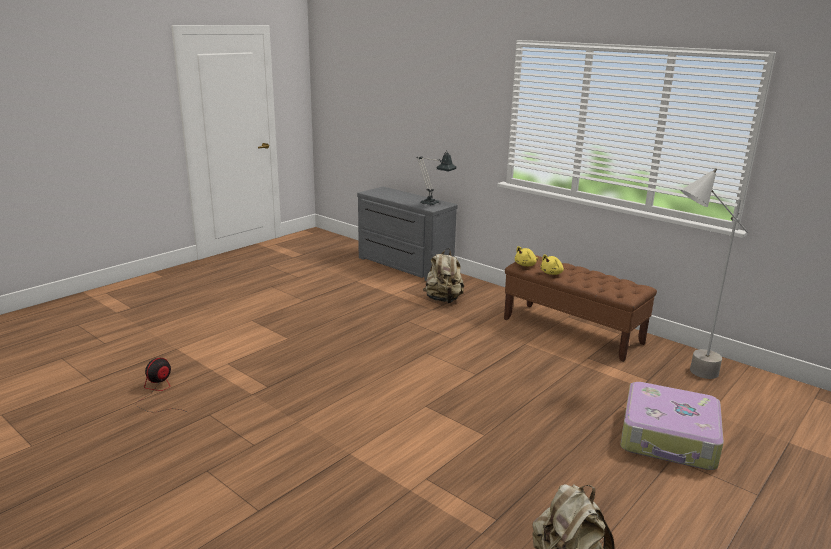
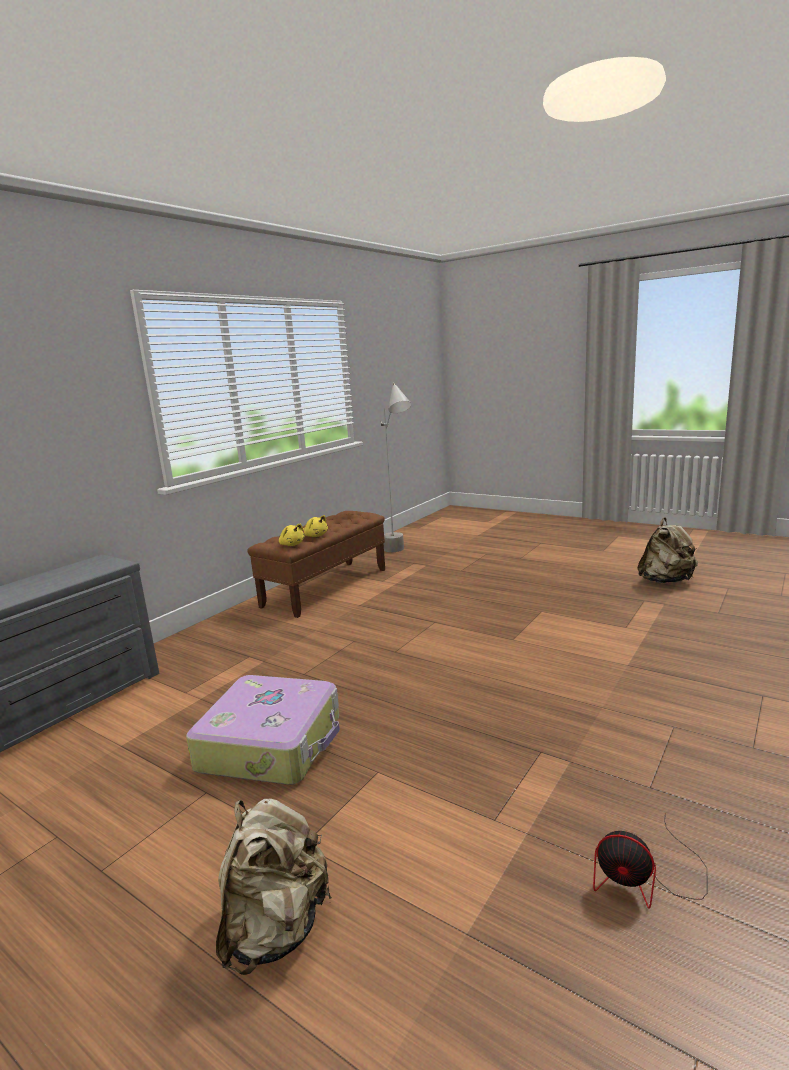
camera: 95 degrees left, 5 degrees down
(433, 204) = (91, 565): table lamp -> none
(443, 300) = (233, 656): beige backpack -> beige backpack (276, 928)
(669, 438) = (496, 558): suitcase -> suitcase (272, 743)

